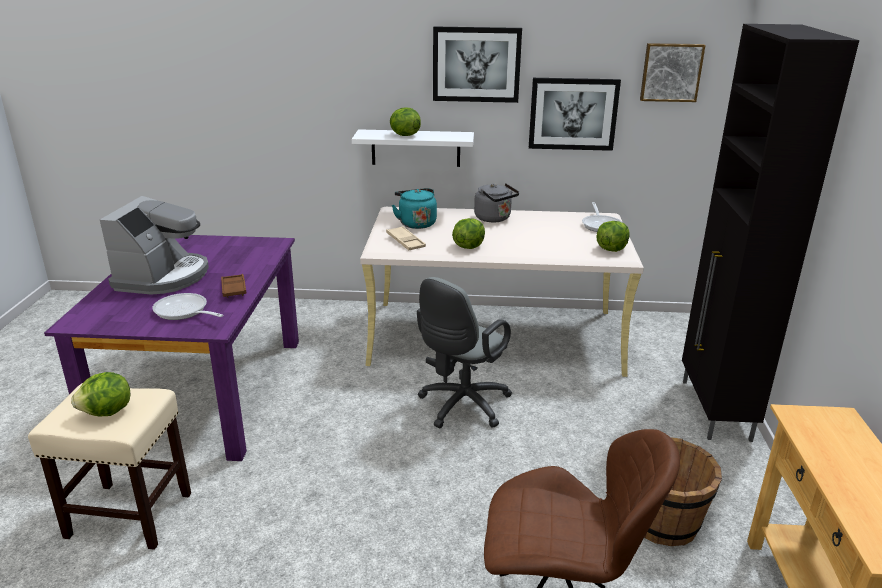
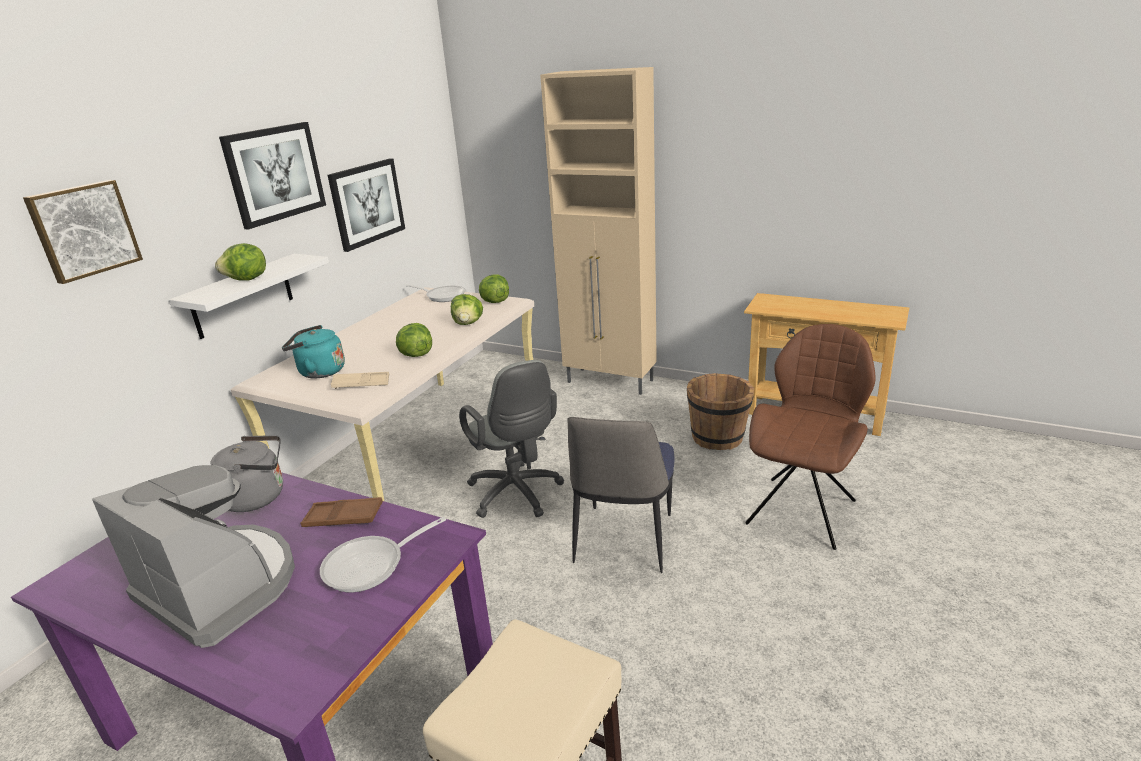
camera: 65 degrees left, 0 degrees up
(107, 412) = (536, 685): lettuce -> lettuce (468, 323)
(427, 487) = (623, 541): none -> chair
(494, 219) = (366, 333): grey kettle -> grey kettle (259, 497)
(671, 72) = (418, 143): picture -> picture (84, 230)
(715, 410) = (611, 382): black cabinet -> beige cabinet

